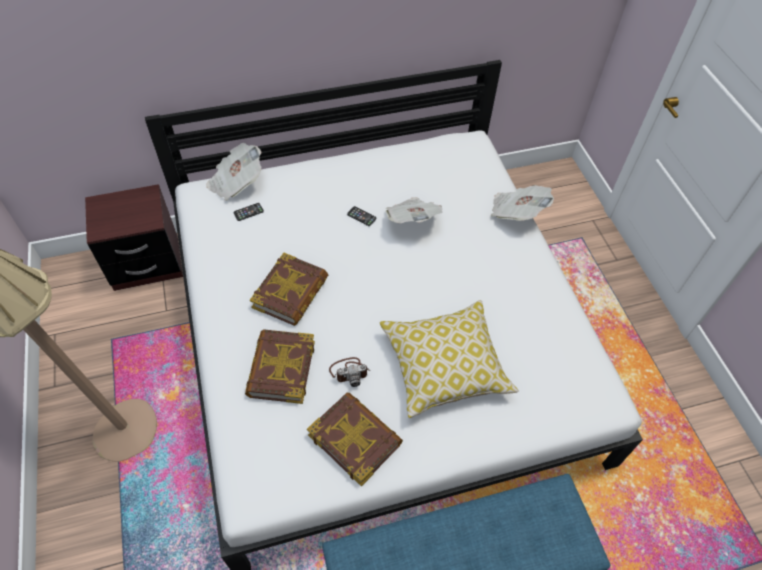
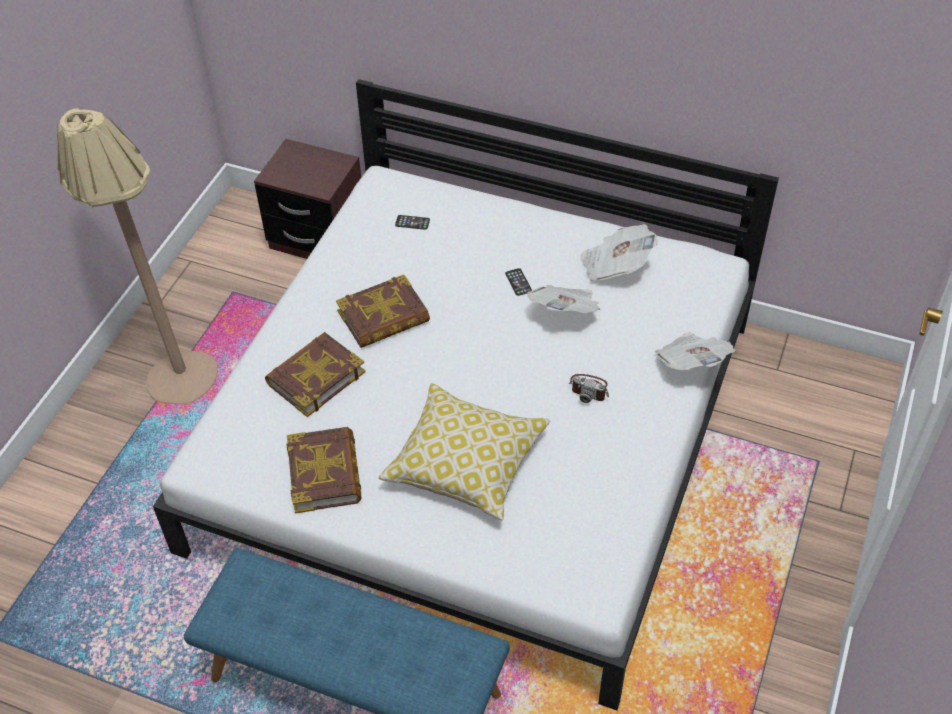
camera: 40 degrees right, 5 degrees down
(236, 182) = (426, 188): newspaper -> newspaper (615, 266)
(349, 371) = (373, 415): camera -> camera (589, 389)

